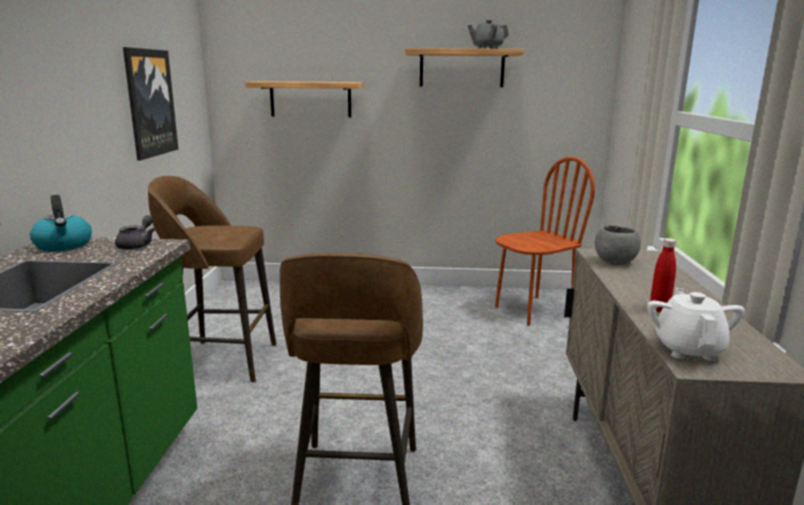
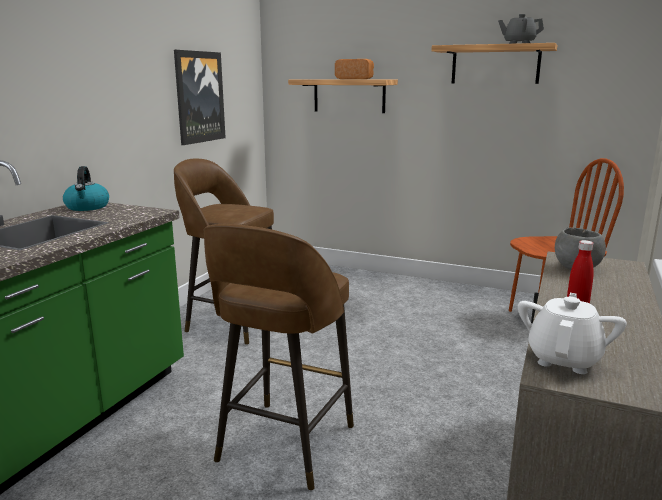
camera: 20 degrees right, 0 degrees up
(137, 245) = (137, 211): grey teapot -> none
(320, 81) = (355, 79): none -> bread

